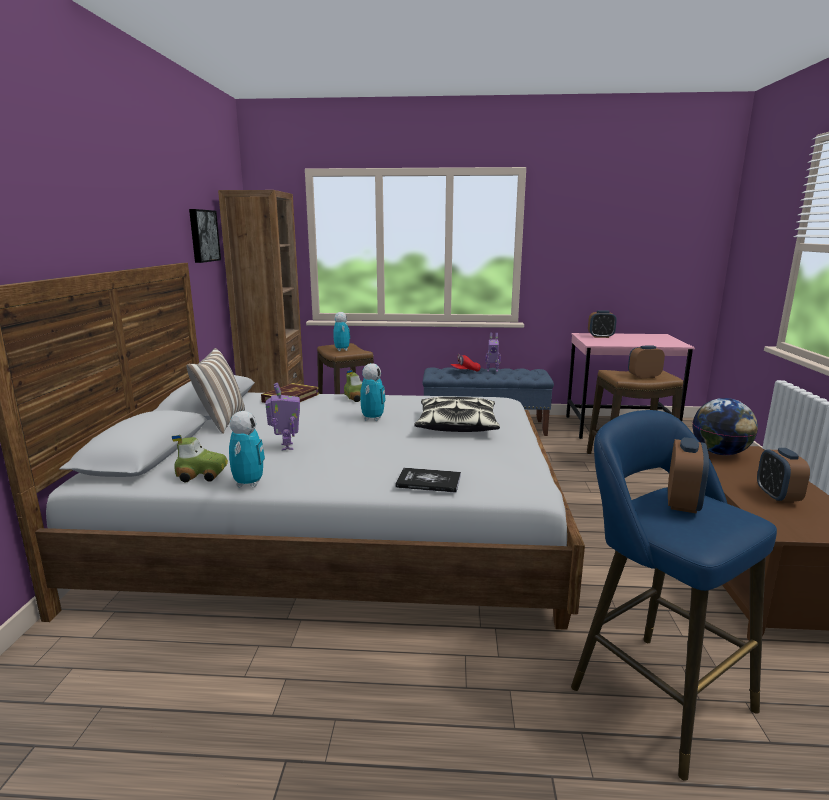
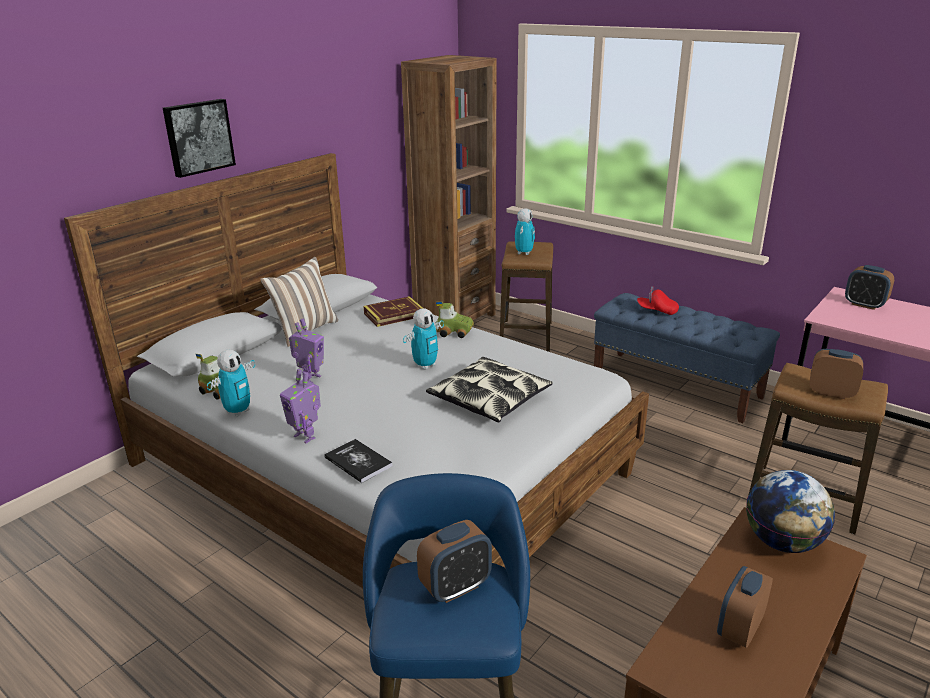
camera: 35 degrees right, 10 degrees up
(203, 236) = (372, 116): picture -> picture (198, 137)
(492, 370) = (695, 317): toy robot -> toy robot (305, 436)

